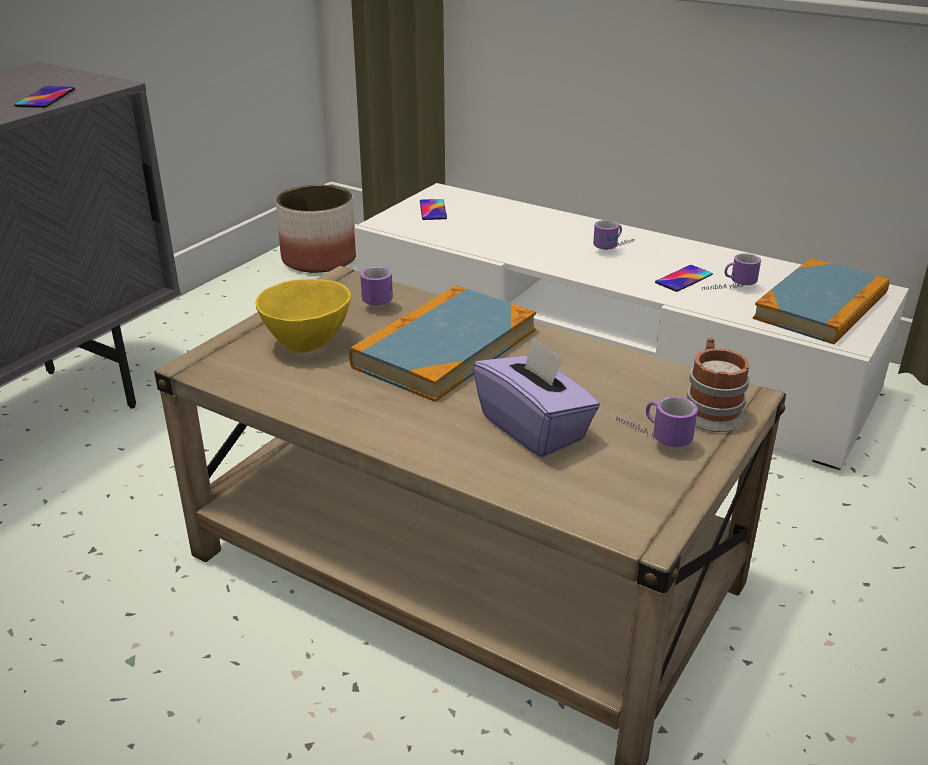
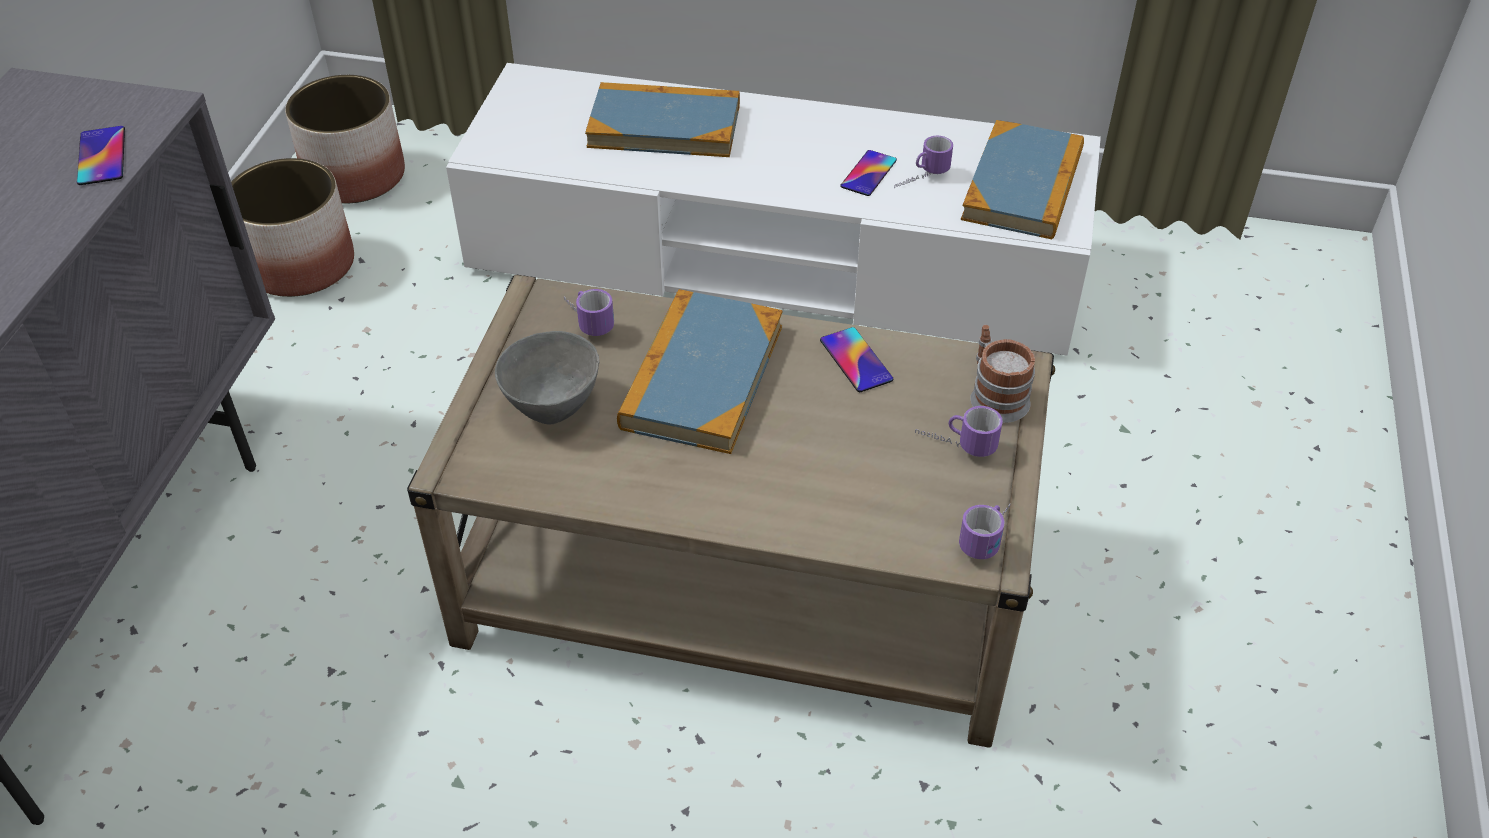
camera: 20 degrees left, 15 degrees up
(250, 299) = (301, 265): none -> planter
(307, 343) = (552, 407): yellow bowl -> grey bowl
(433, 210) = (529, 116): phone -> phone (856, 360)
(531, 229) = (664, 126): none -> book
(534, 428) = (843, 463): purple tissue box -> none
(615, 248) = (775, 139): mug -> mug (989, 536)

